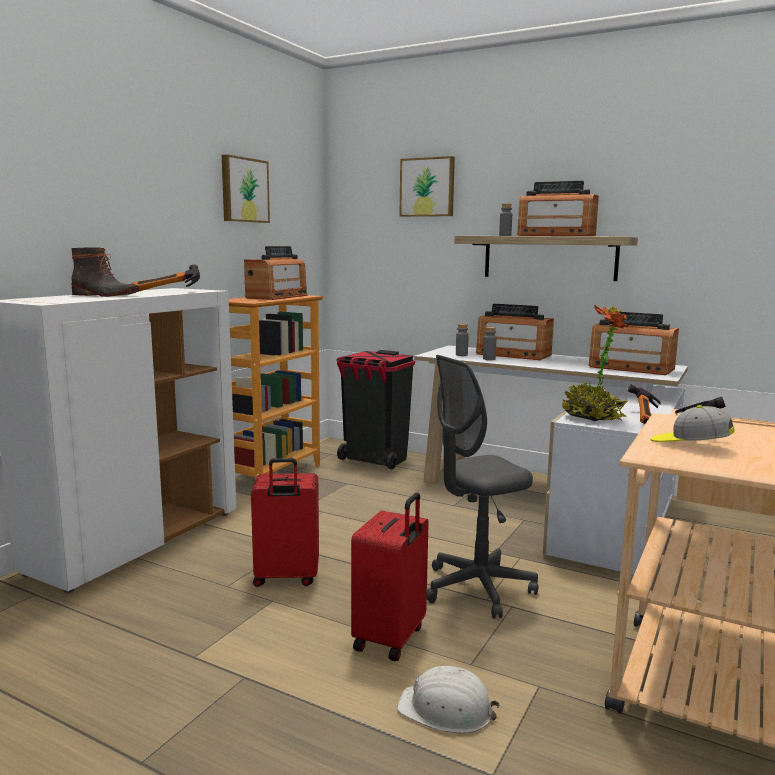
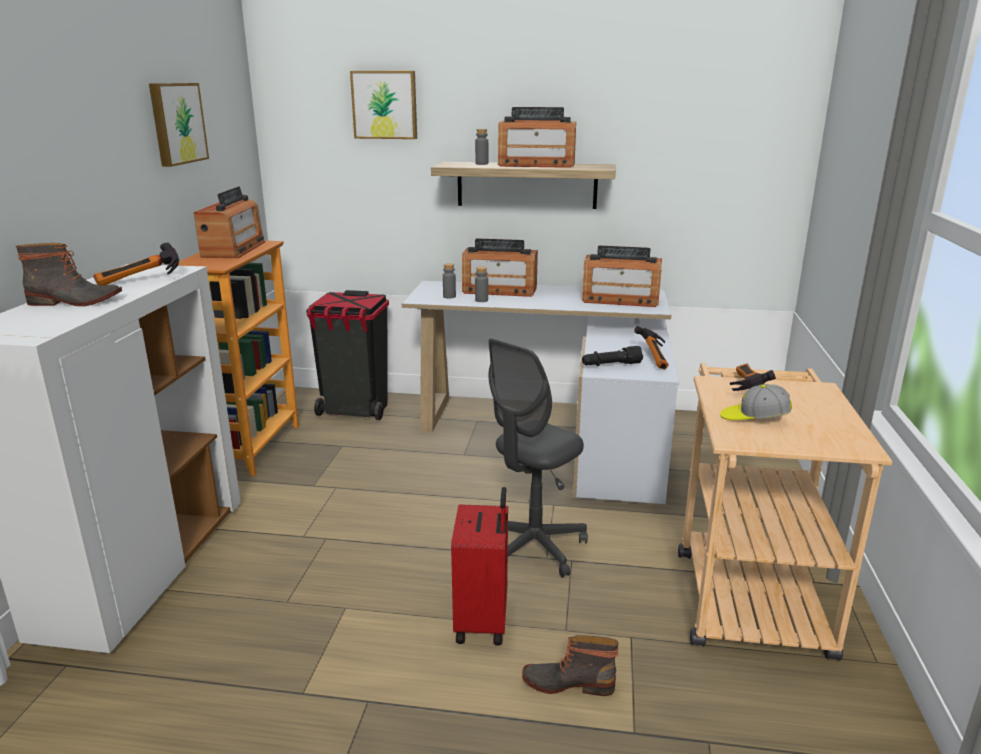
camera: 20 degrees left, 10 degrees up
(286, 578) = (344, 577): red suitcase -> none
(446, 710) = (568, 682): white hard hat -> boot
(592, 417) = (611, 365): potted plant -> black flashlight

